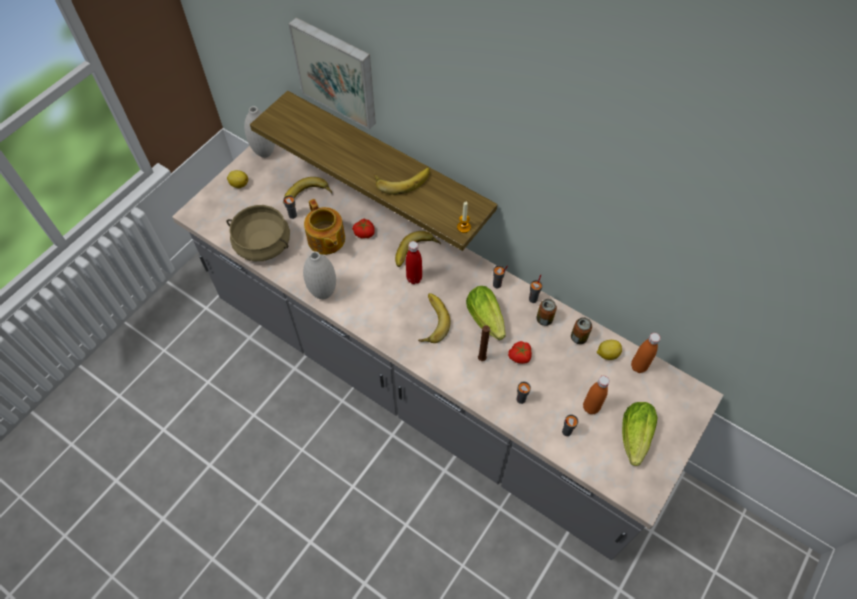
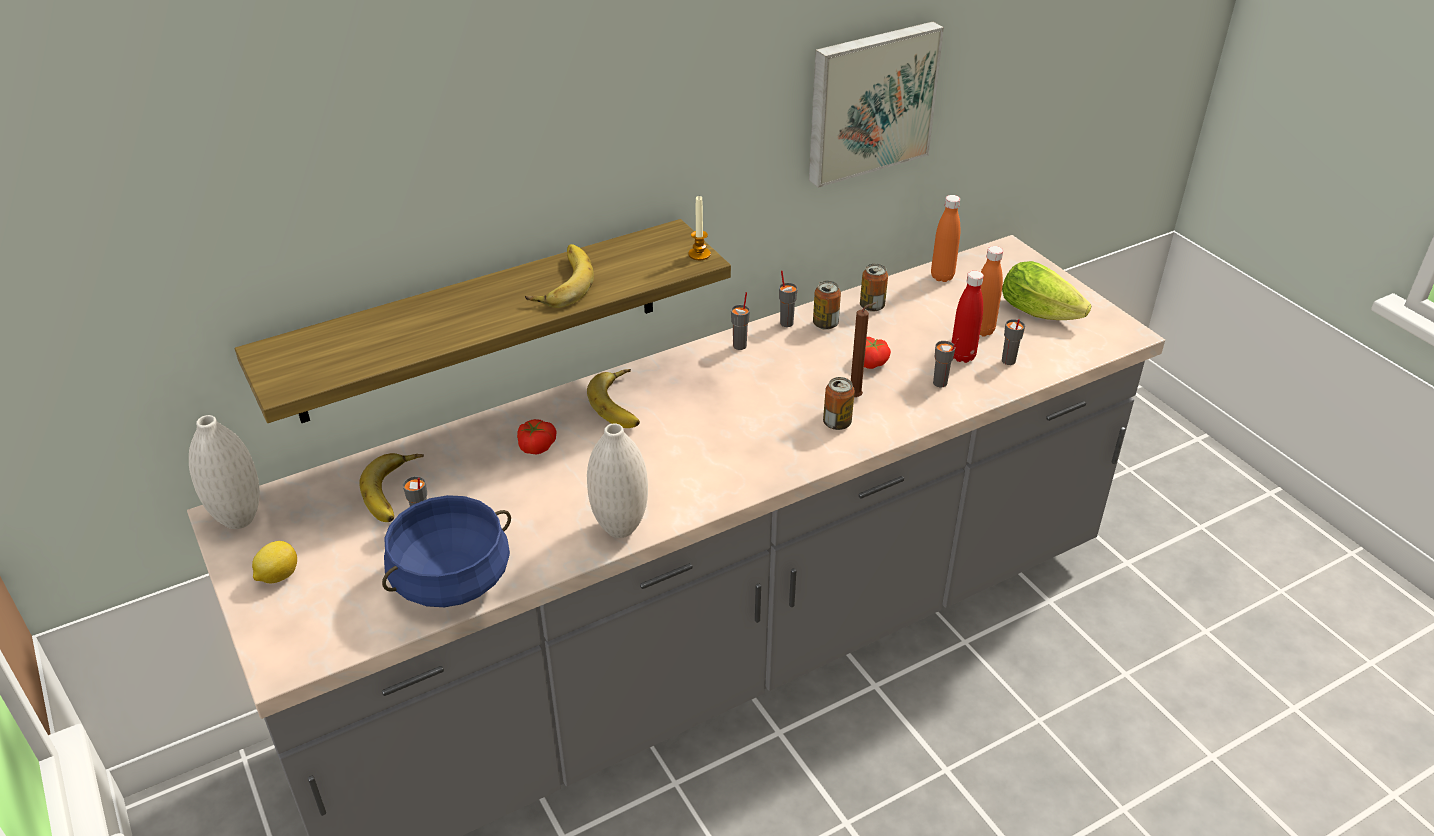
camera: 65 degrees left, 20 degrees down
(262, 244) = (451, 579): beige cooking pot -> blue cooking pot
(326, 240) = (513, 494): teapot -> none
(337, 71) = (354, 200): picture -> picture (870, 102)
(414, 278) = (669, 419): red bottle -> red bottle (962, 356)
(430, 320) = (757, 426): banana -> none
(453, 358) = (837, 423): none -> can
(487, 321) = (795, 373): lettuce -> none
(607, 354) = (910, 293): lemon -> none

